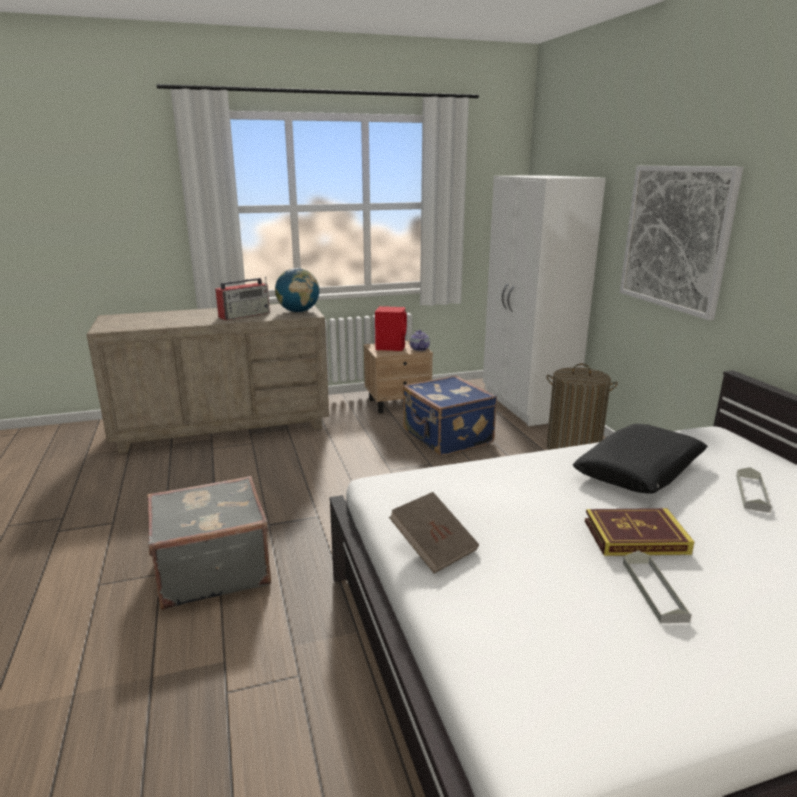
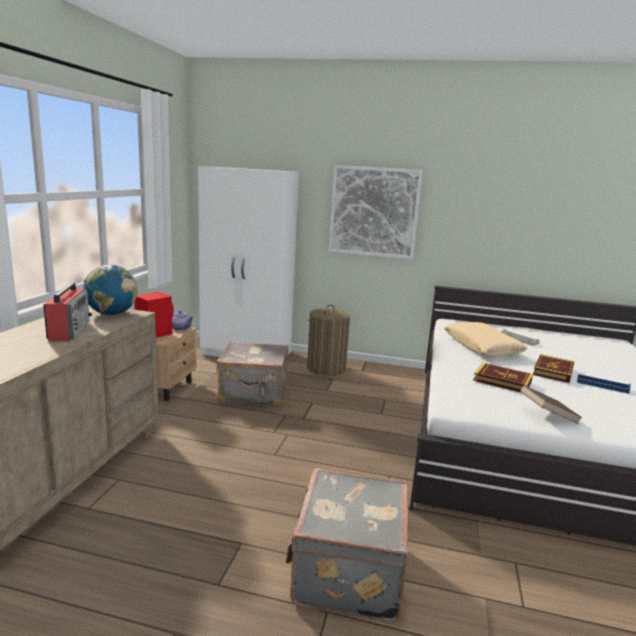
camera: 60 degrees left, 5 degrees down
(446, 438) = (254, 394): blue suitcase -> grey suitcase
(508, 500) = (502, 381): none -> book
(639, 470) = (482, 347): black pillow -> beige pillow
(654, 591) = (602, 385): grey tray -> blue tray

